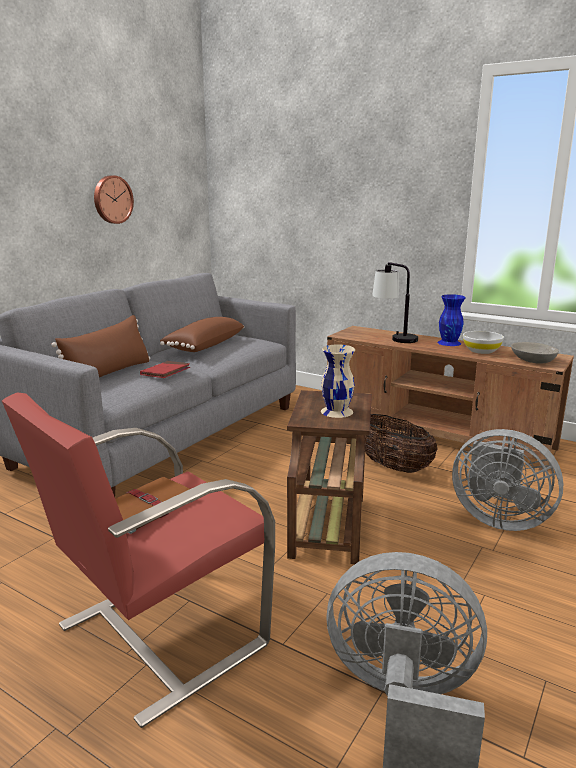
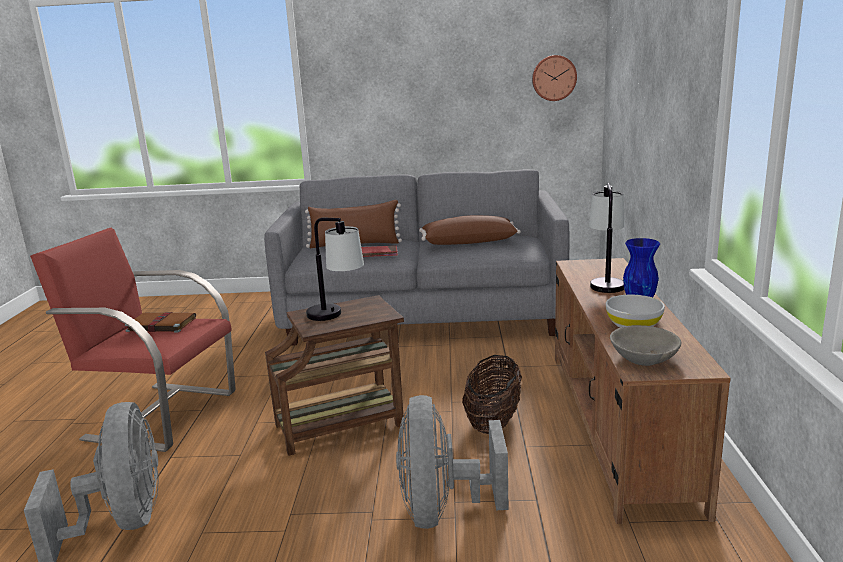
camera: 60 degrees right, 0 degrees up
(112, 199) = (460, 91): wall clock -> wall clock (554, 78)
(336, 411) = (337, 317): beige vase -> table lamp

